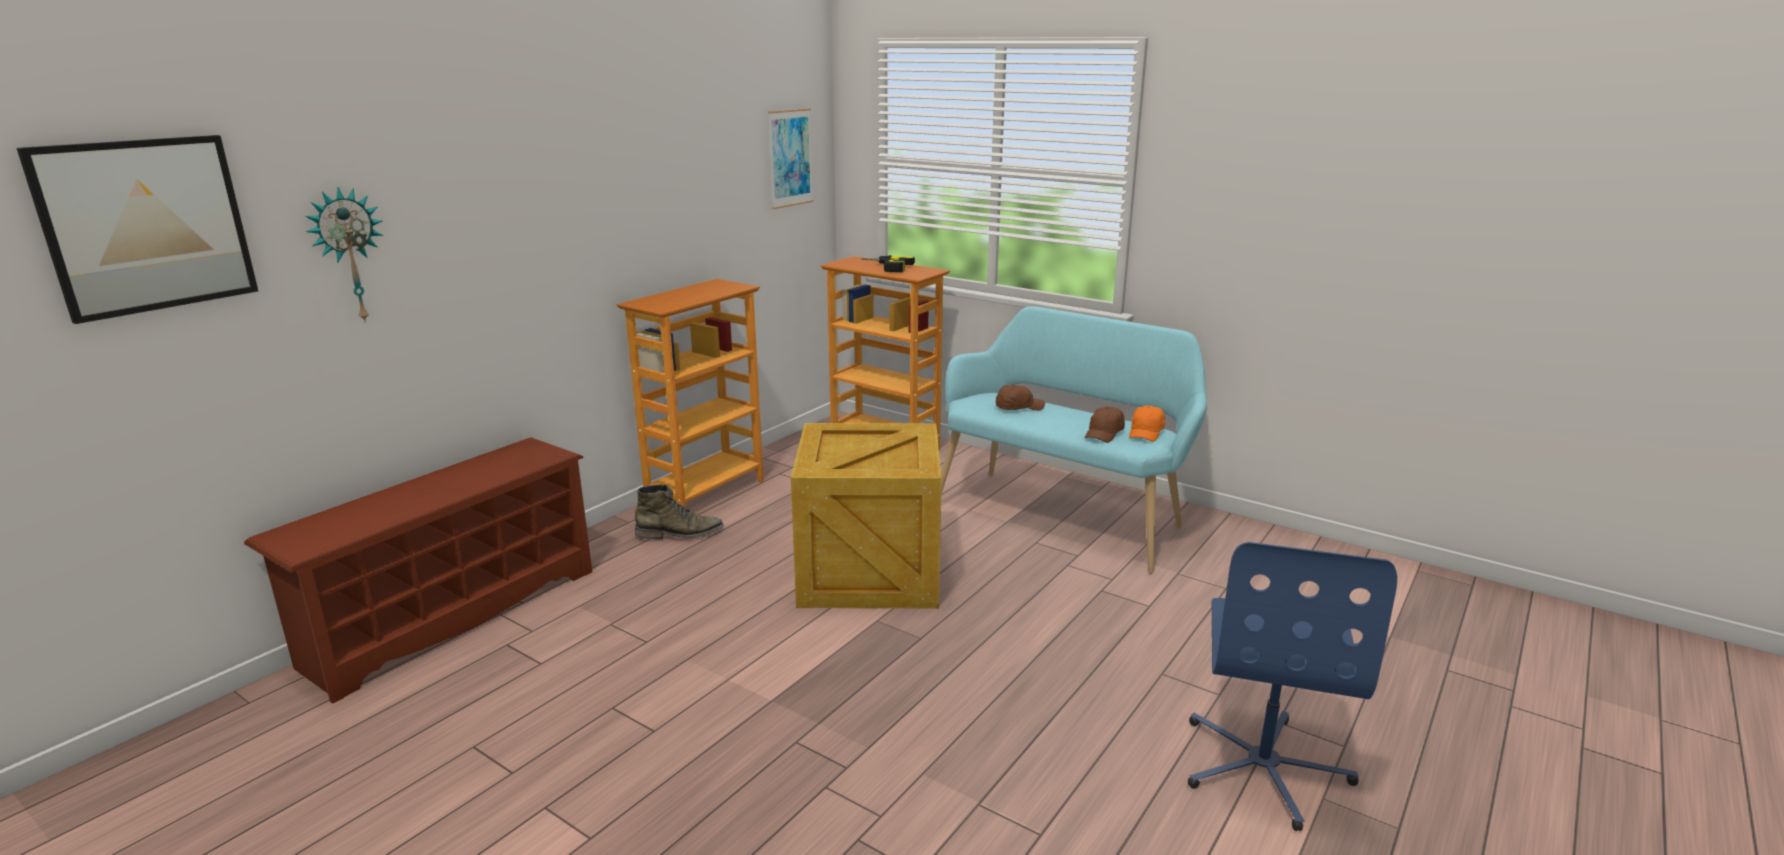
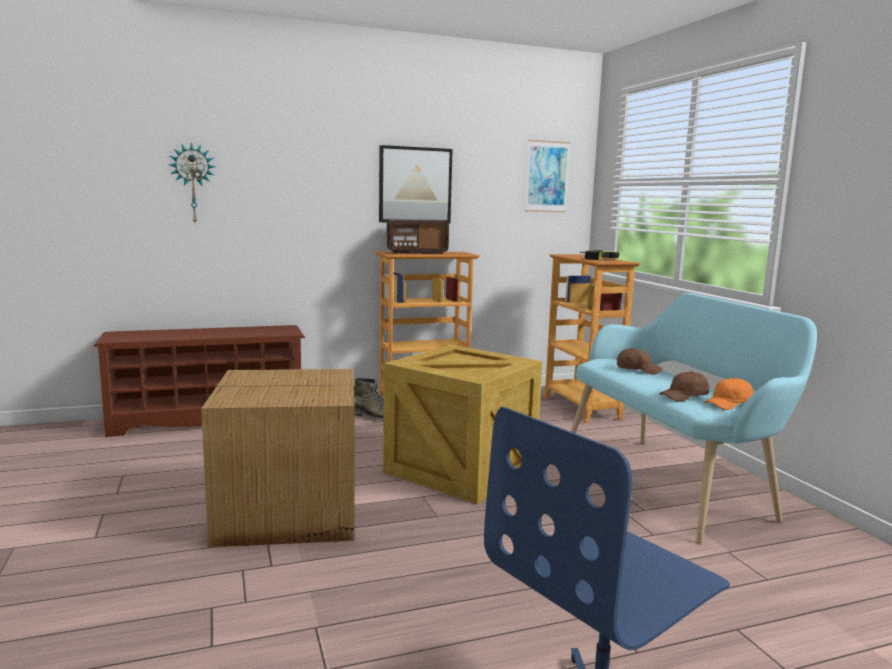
camera: 35 degrees right, 10 degrees down
(146, 225) = (84, 147): picture -> picture (415, 185)
(677, 296) = (417, 252): none -> radio
(771, 699) = (290, 512): none -> cardboard box

